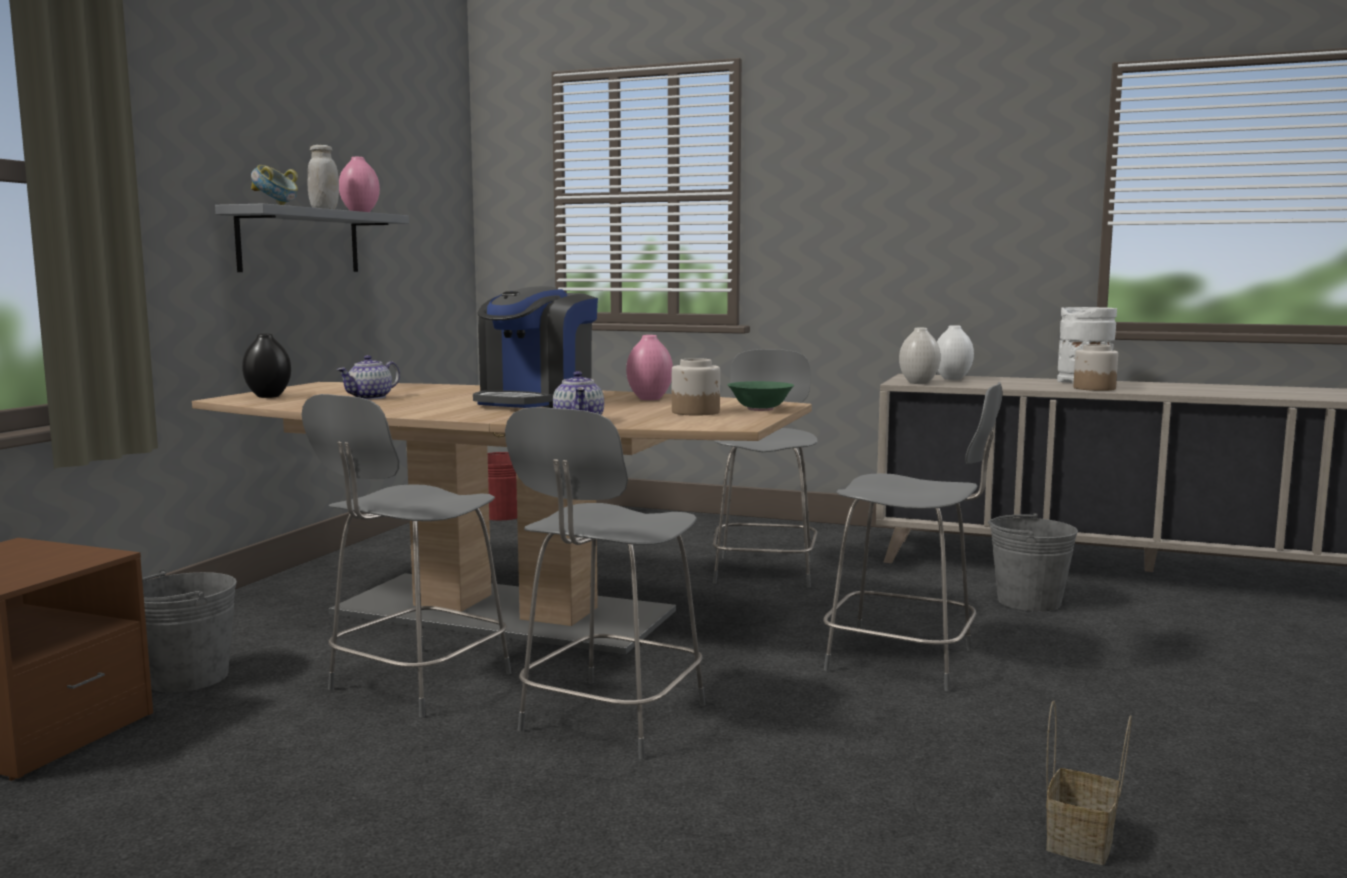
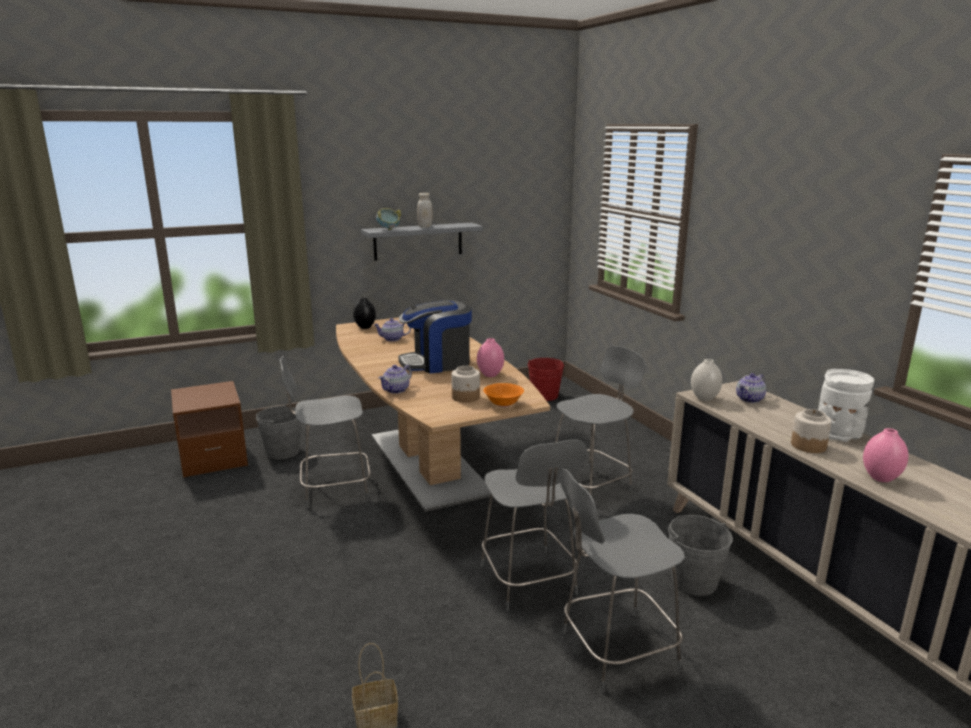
camera: 45 degrees right, 10 degrees up
(359, 212) = (450, 226): pink vase -> pink vase (880, 478)
(610, 720) = (353, 544): grey chair -> grey chair (615, 651)
(760, 409) = (503, 404): green bowl -> orange bowl
(952, 379) = (750, 399): white vase -> teapot

